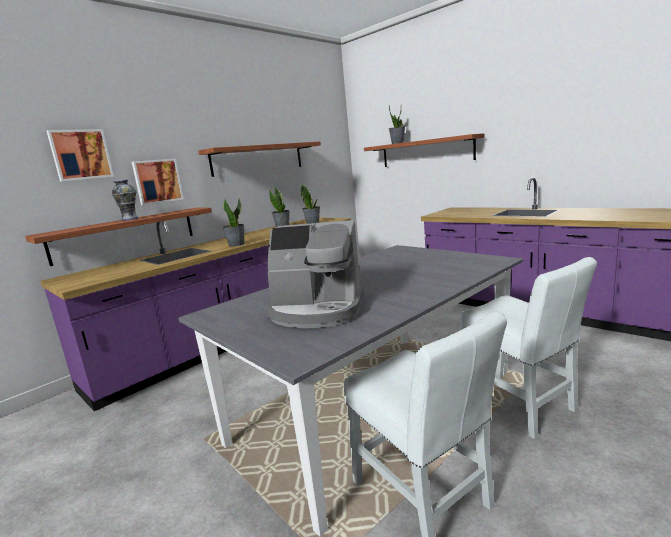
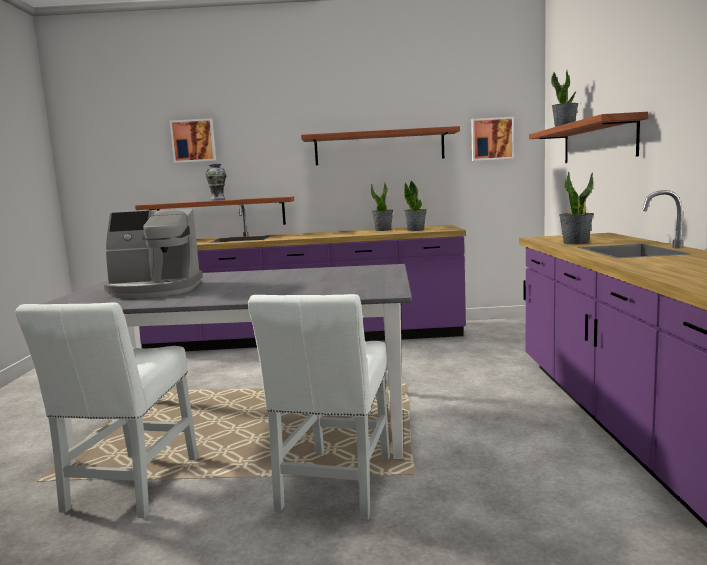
camera: 45 degrees right, 5 degrees down
(157, 181) = (257, 167): picture -> picture (492, 139)
(236, 245) = (293, 238): potted plant -> potted plant (575, 243)
(316, 310) = (154, 290): coffee machine -> coffee machine turned 60 degrees counterclockwise

